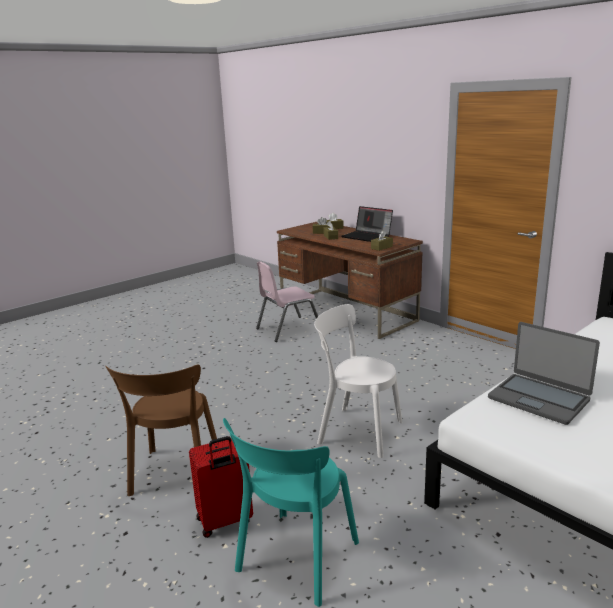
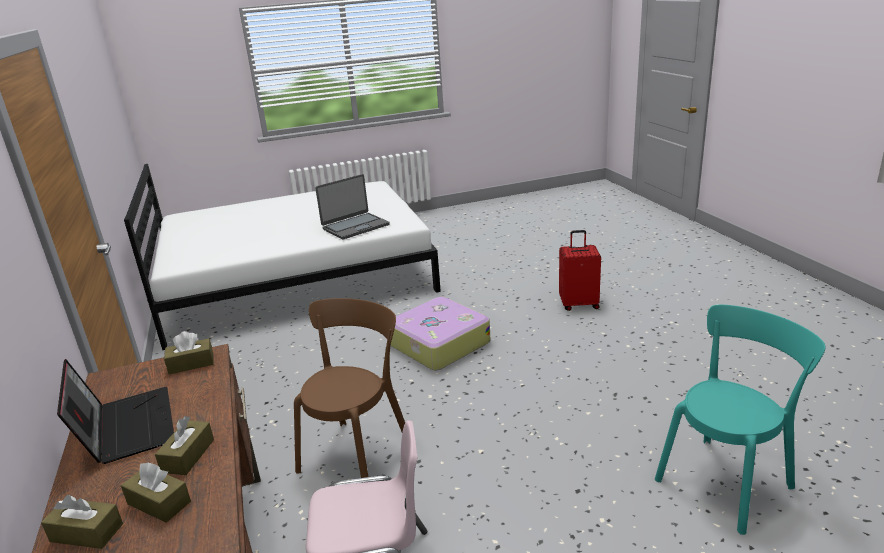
camera: 155 degrees left, 5 degrees up
(175, 475) = (617, 339): brown chair -> brown chair (358, 453)
(295, 560) = (539, 282): turquoise chair -> turquoise chair (726, 480)
(356, 431) = (438, 344): white chair -> suitcase
(539, 399) = (355, 227): laptop -> laptop turned 75 degrees clockwise

